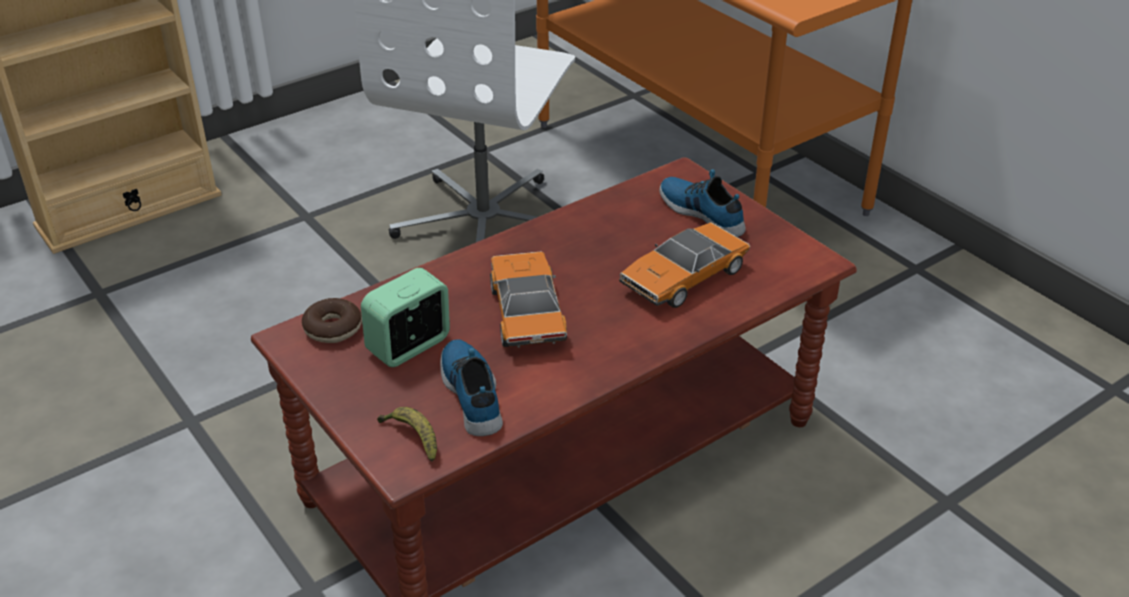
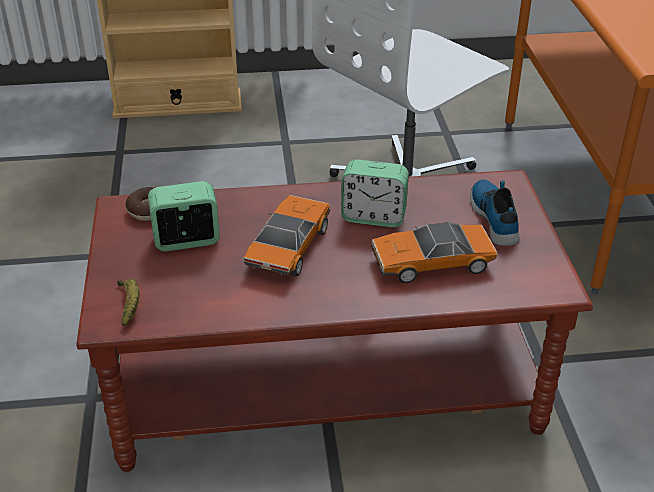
camera: 30 degrees right, 0 degrees up
(473, 392) = (198, 289): shoe -> none
(585, 252) = (373, 217): none -> alarm clock

